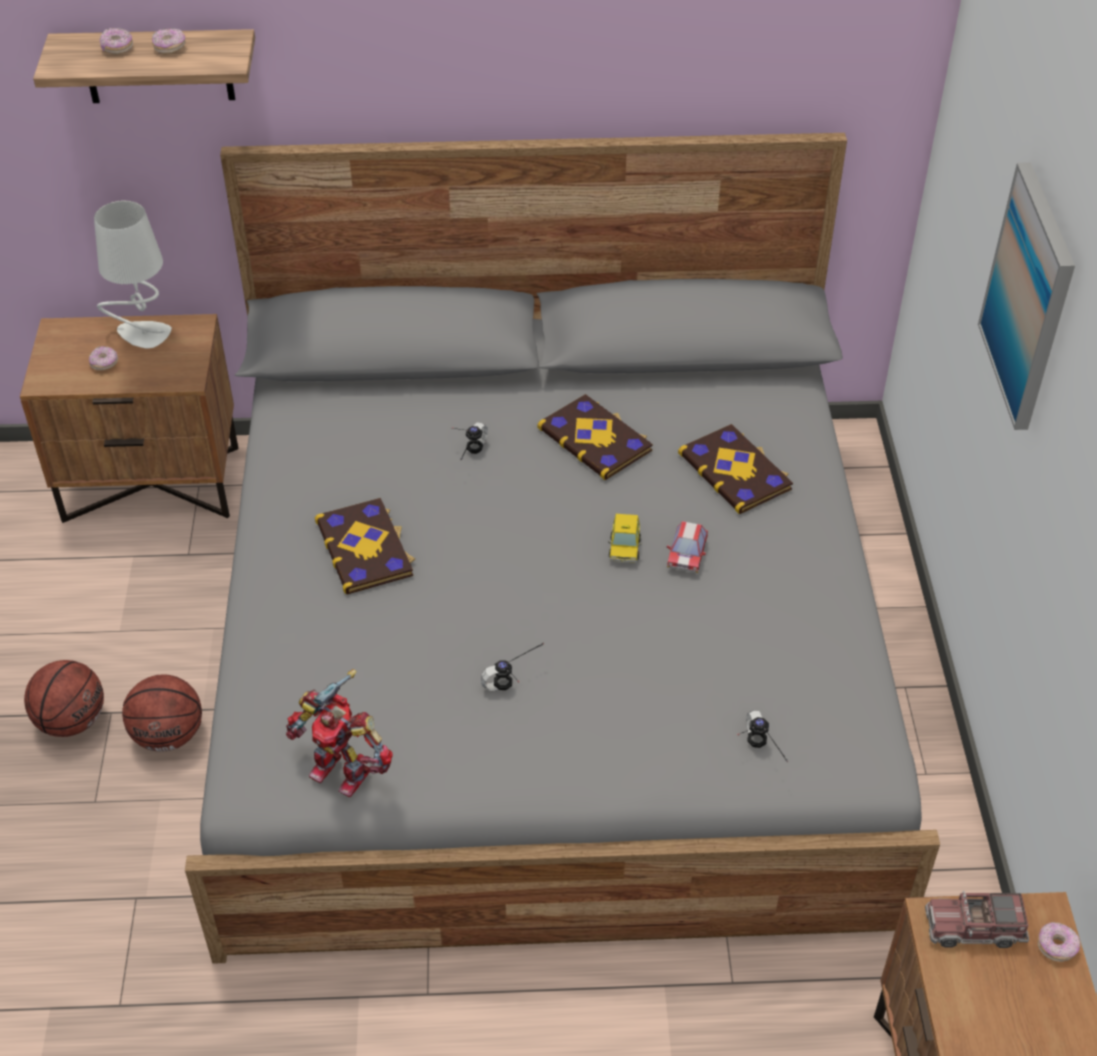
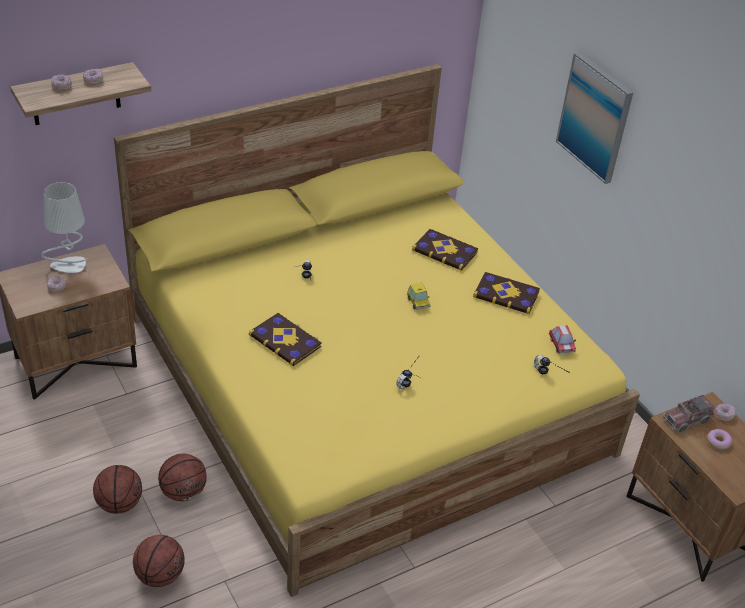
camera: 30 degrees left, 5 degrees down
(56, 852) = (160, 575): none -> basketball
(343, 770) = (356, 450): toy robot -> none
(549, 654) = (365, 383): grey bed -> yellow bed
(596, 439) = (365, 254): book -> book (506, 294)
(687, 555) = (450, 297): toy car -> toy car (561, 345)
(1008, 995) = (718, 441): none -> donut

